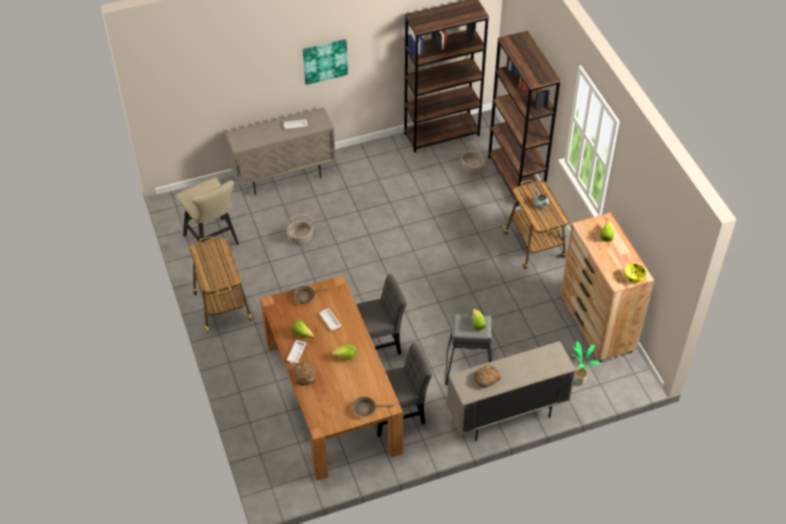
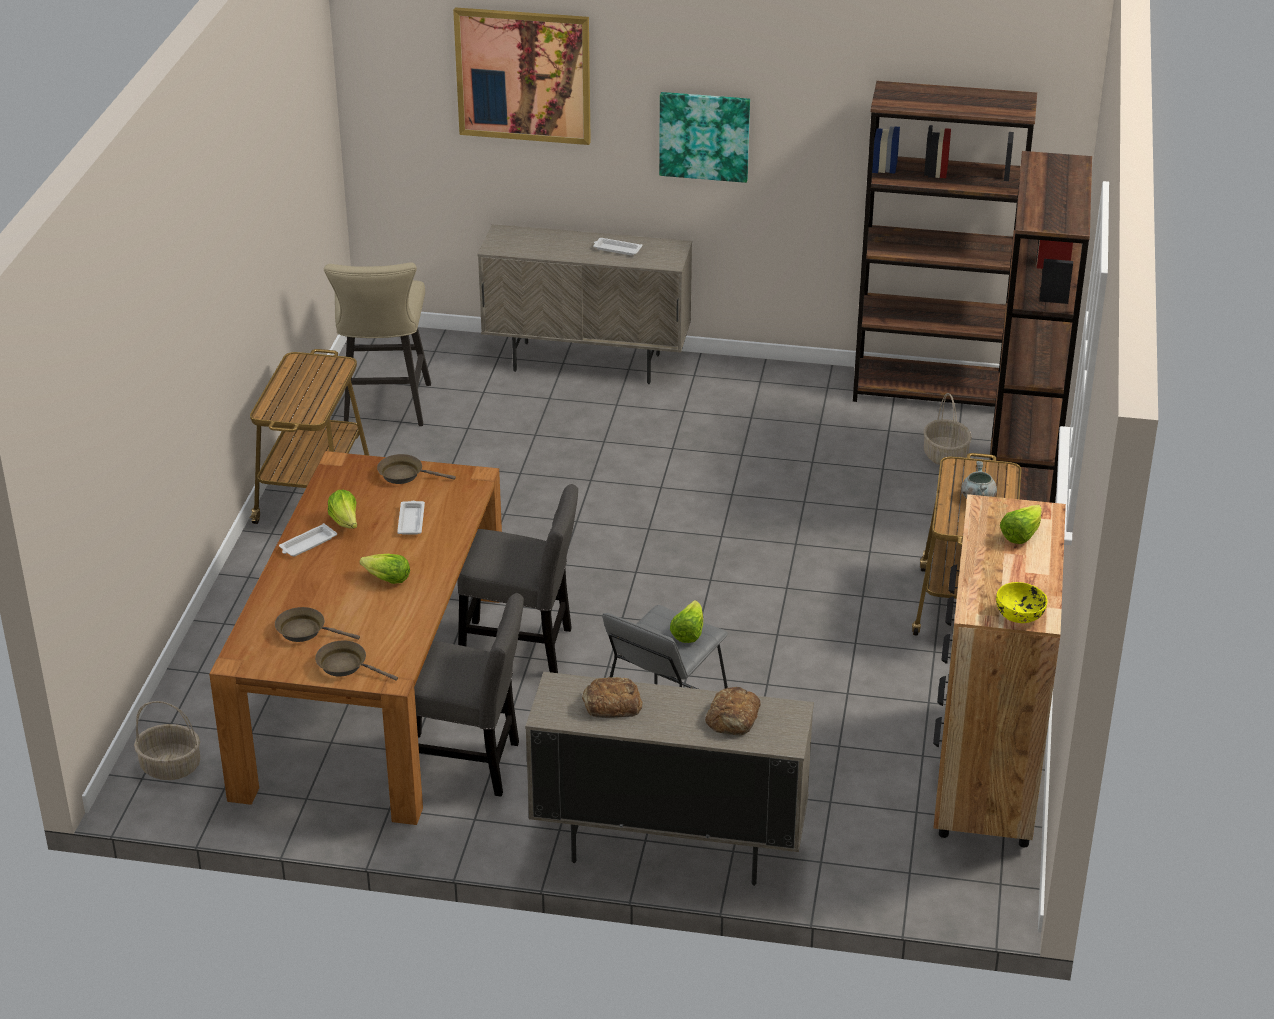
camera: 30 degrees right, 15 degrees down
(233, 62) = (523, 75): none -> picture
(300, 238) = (534, 452): basket -> basket (170, 767)
(305, 375) = (290, 580): bread -> bread (733, 718)
(334, 399) = (305, 631): none -> brown frying pan
(579, 379) = (872, 848): potted plant -> none

